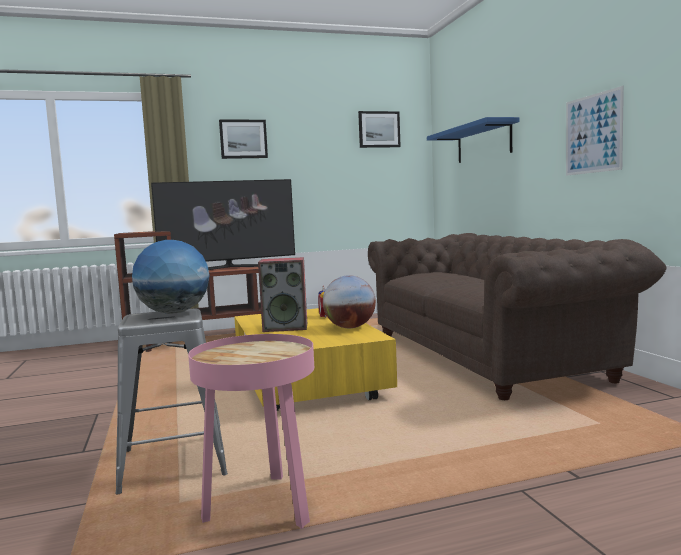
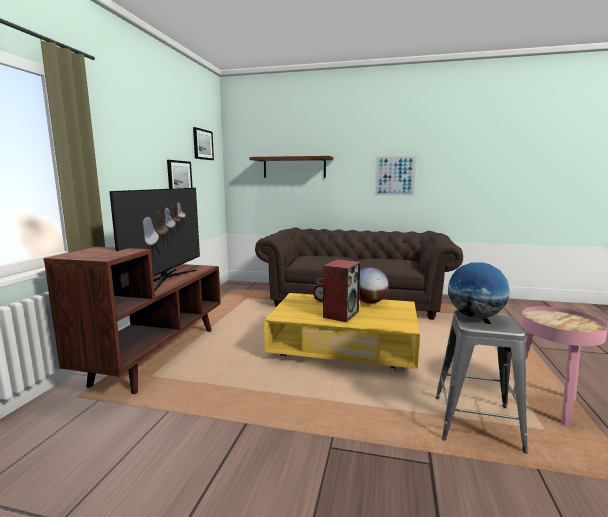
camera: 60 degrees left, 5 degrees up
(243, 139) = (127, 140): picture -> picture (179, 177)
(483, 142) = (294, 167): blue shelf -> brown shelf

